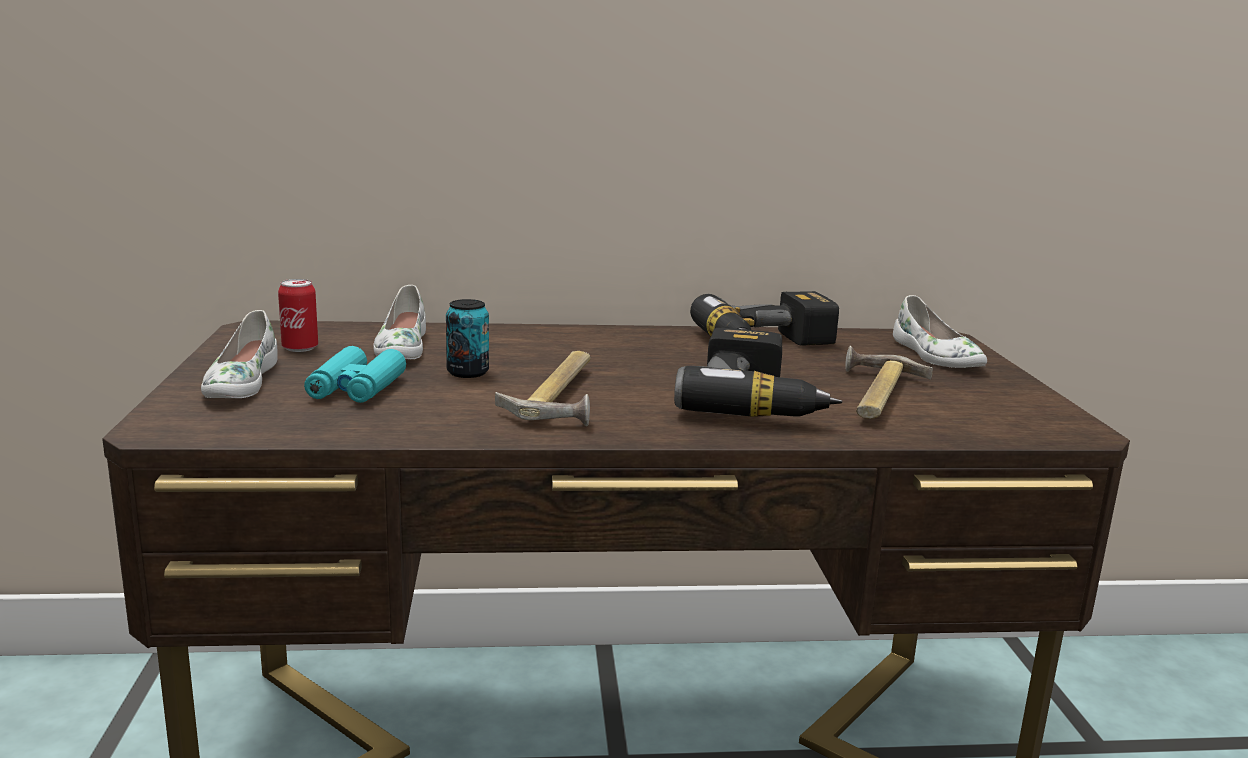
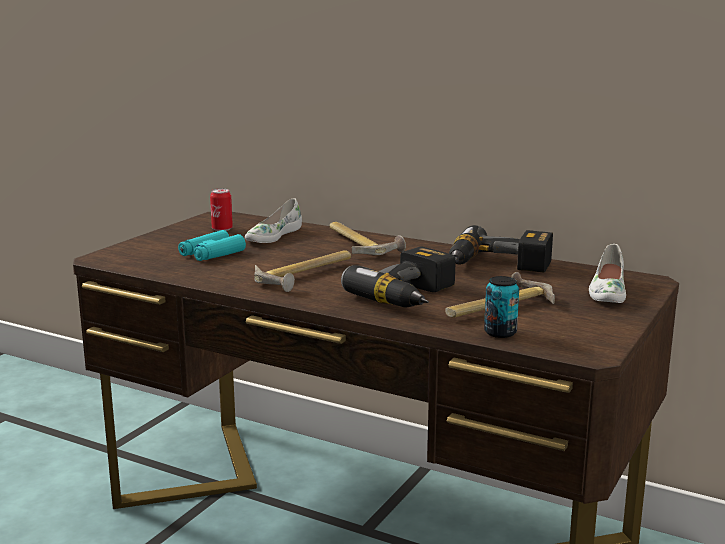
camera: 35 degrees right, 0 degrees up
(240, 382) = (166, 242): white shoe -> none
(467, 372) = (281, 254): can -> can (500, 332)
(549, 341) = (361, 244): none -> hammer

